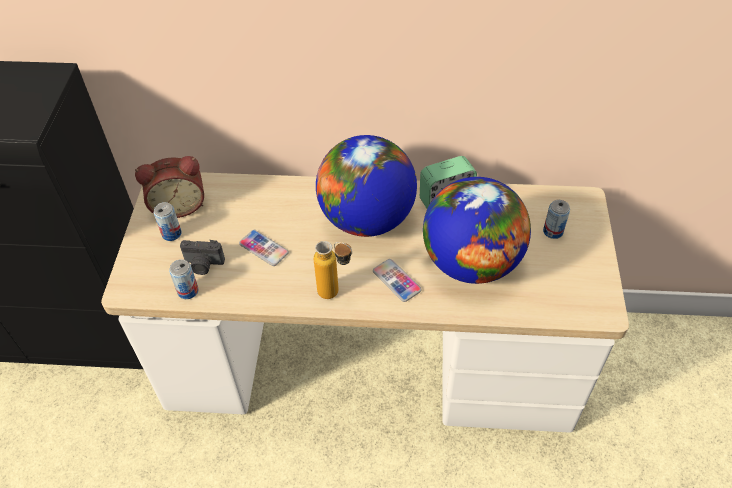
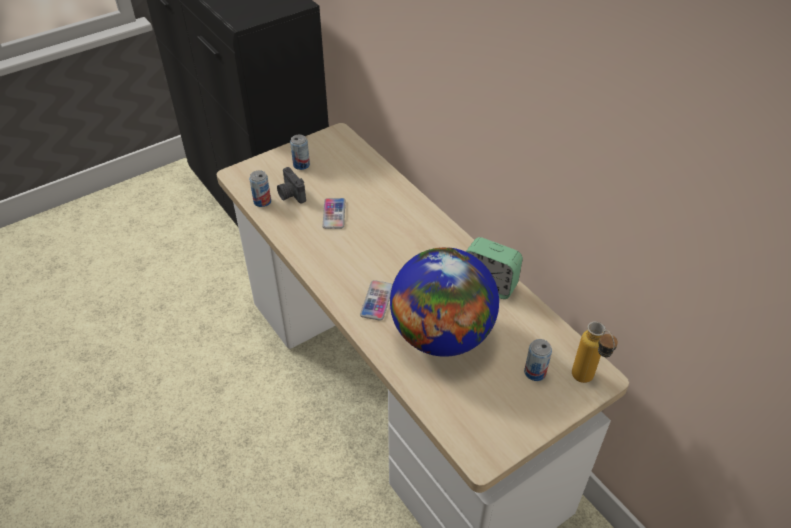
camera: 50 degrees right, 5 degrees down
(179, 205) = (328, 152): alarm clock -> none
(336, 294) = (331, 274): bottle -> bottle (586, 382)
(367, 219) = (419, 250): globe -> none

